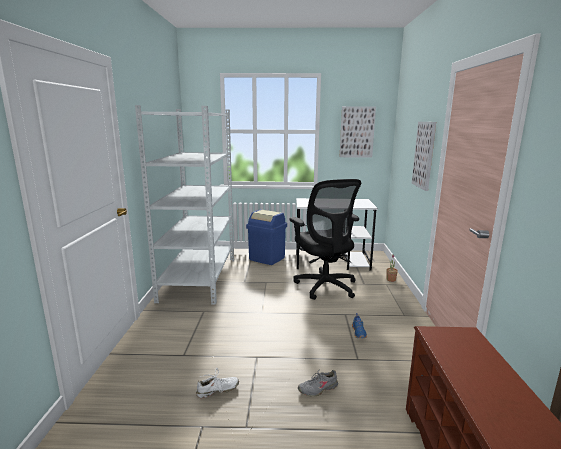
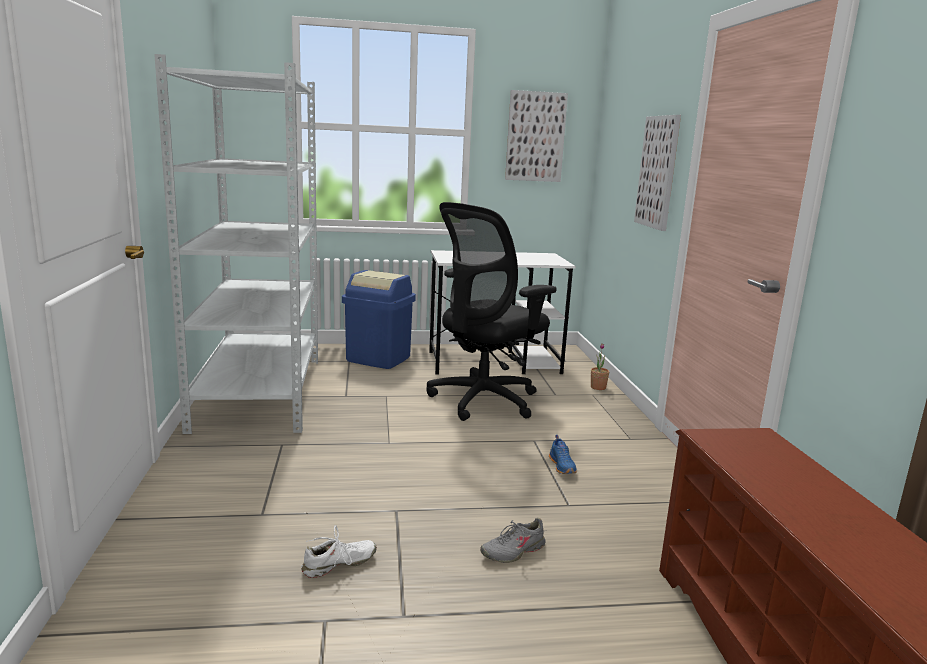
camera: 10 degrees left, 0 degrees up
(323, 285) = (487, 398): black office chair -> black office chair turned 75 degrees clockwise

